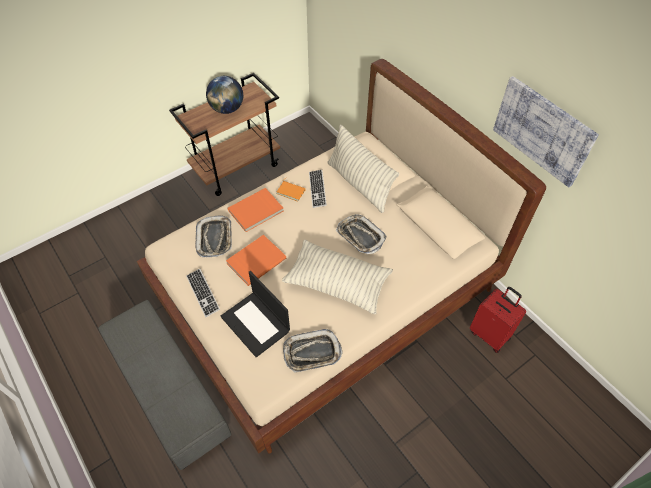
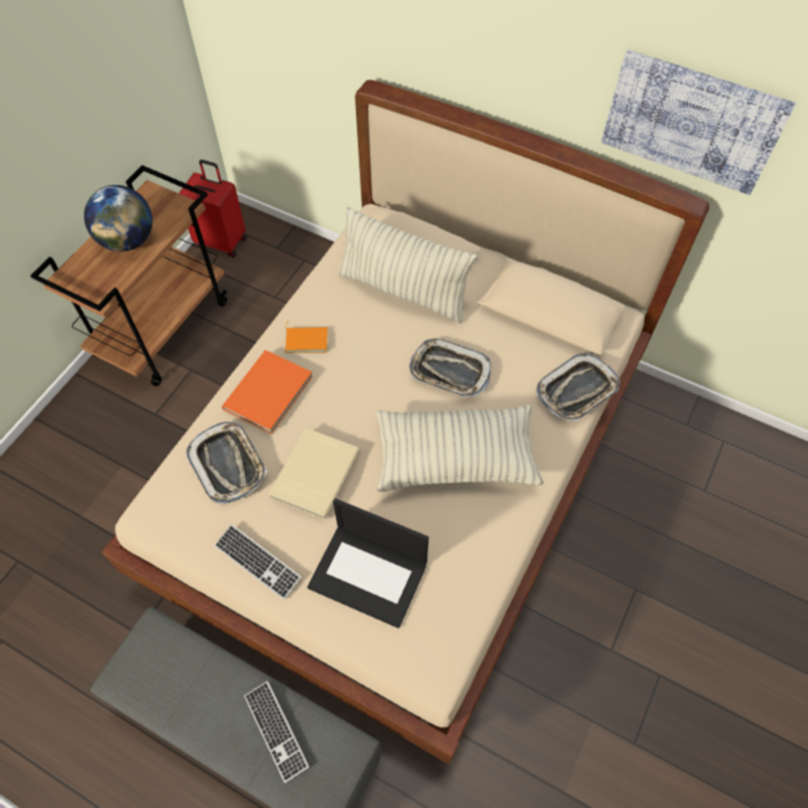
camera: 25 degrees left, 5 degrees up
(255, 260) = (313, 474): orange book -> beige book
(312, 353) = (477, 583): tray -> tray (577, 391)
(317, 189) = (345, 322): keyboard -> keyboard (276, 731)
(490, 334) = (655, 438): red suitcase -> red suitcase (222, 241)

